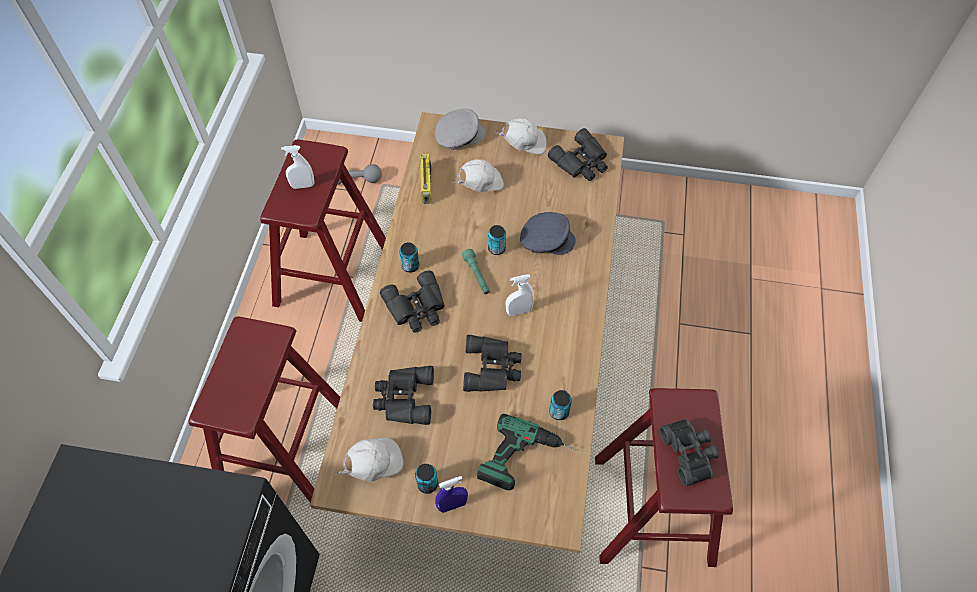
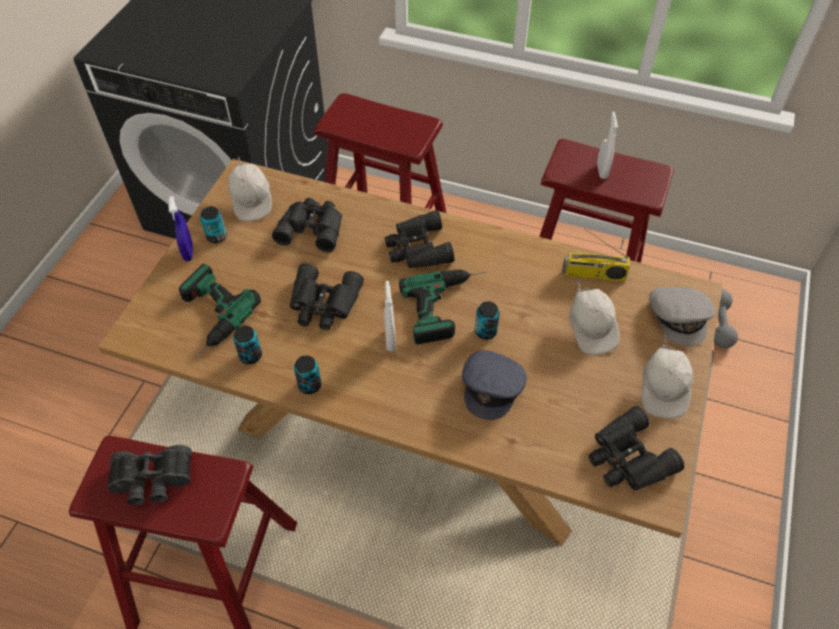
camera: 100 degrees right, 5 degrees down
(410, 266) = (474, 248): can -> can (309, 385)
(477, 275) = (449, 306): green flashlight -> power drill

